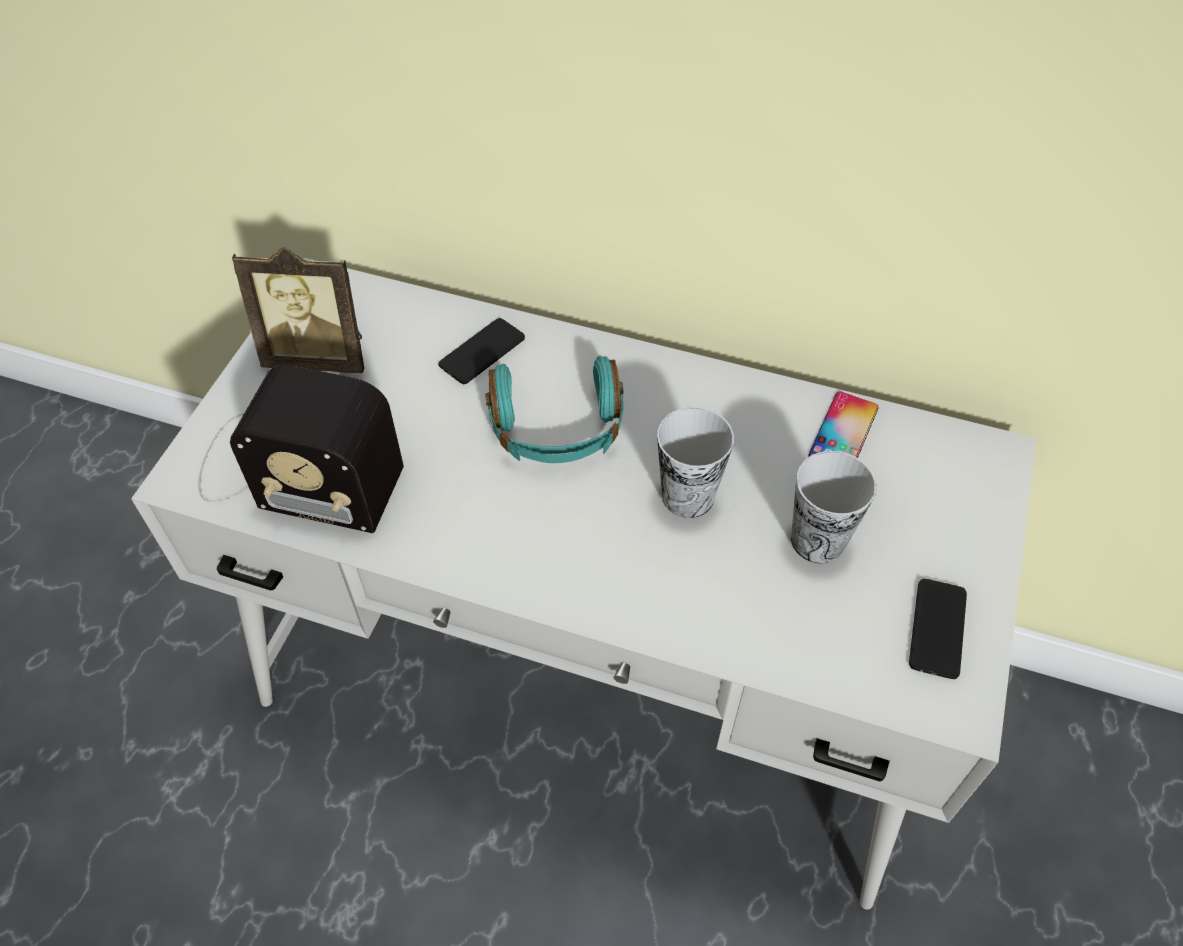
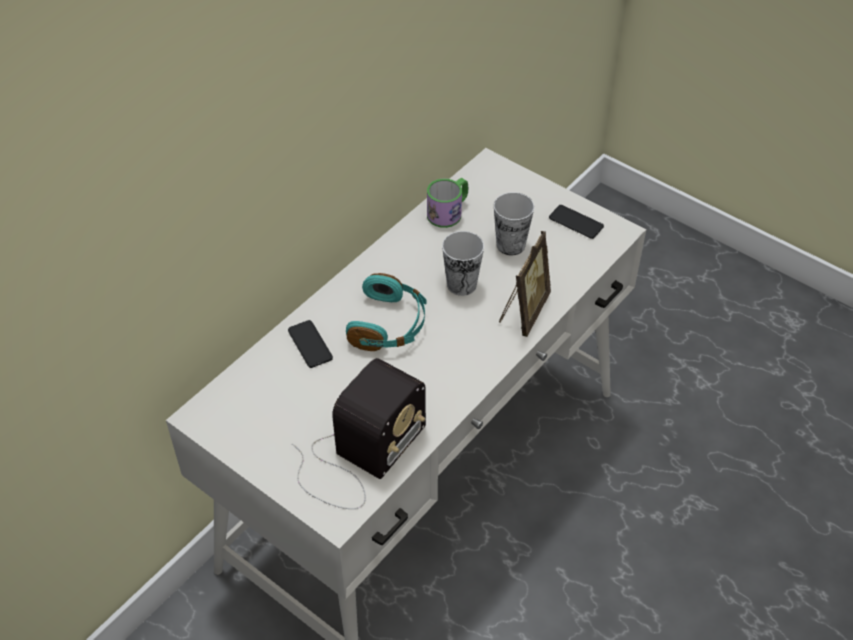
camera: 70 degrees left, 5 degrees down
(319, 355) = (267, 427): picture frame -> picture frame (523, 311)
(843, 432) = (449, 212): phone -> mug

